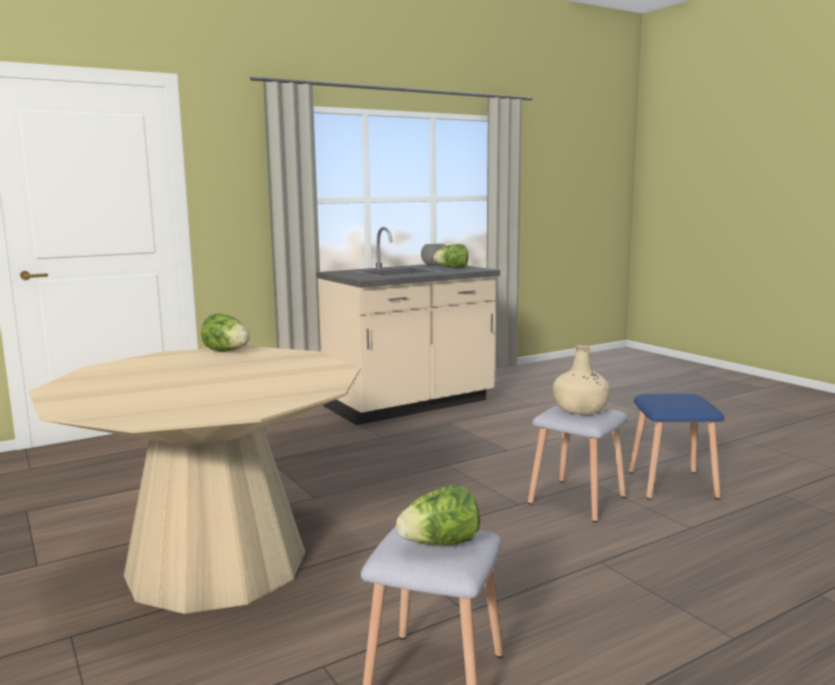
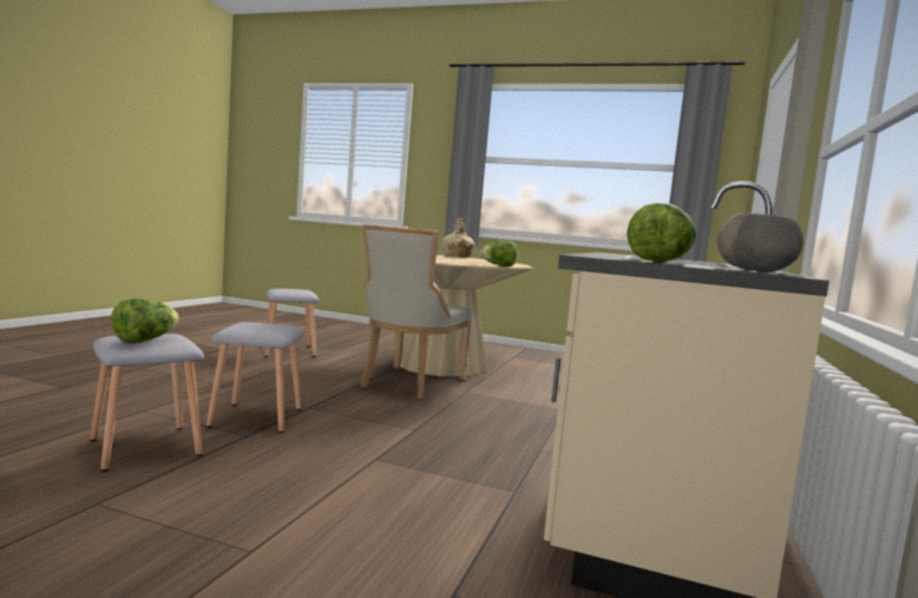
camera: 140 degrees right, 5 degrees down
(354, 523) = (409, 383): none -> beige chair
(440, 544) = (288, 289): lettuce -> lettuce (145, 340)
(581, 410) = (260, 325): beige bottle -> beige bottle (456, 257)
(673, 485) = (144, 447): blue stool -> grey stool

